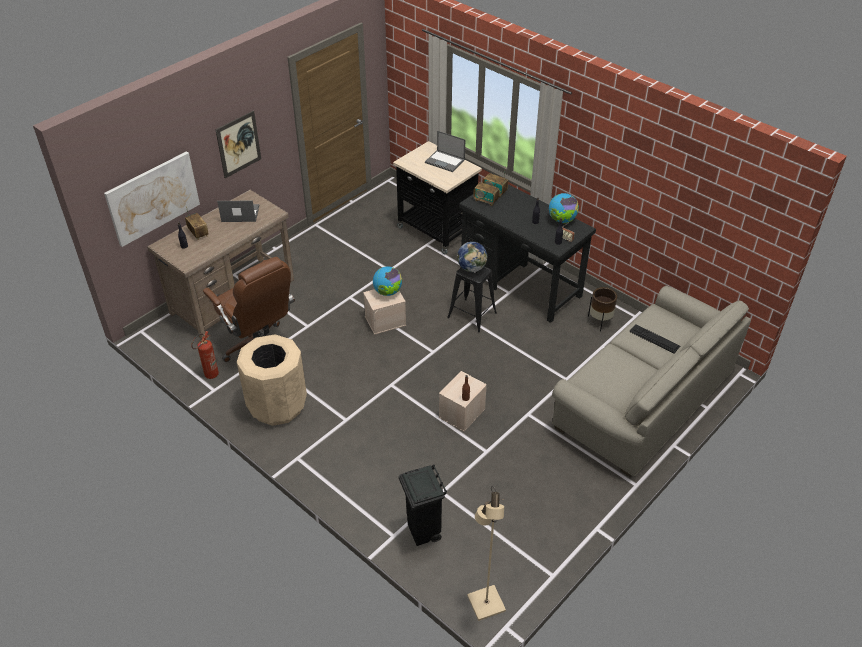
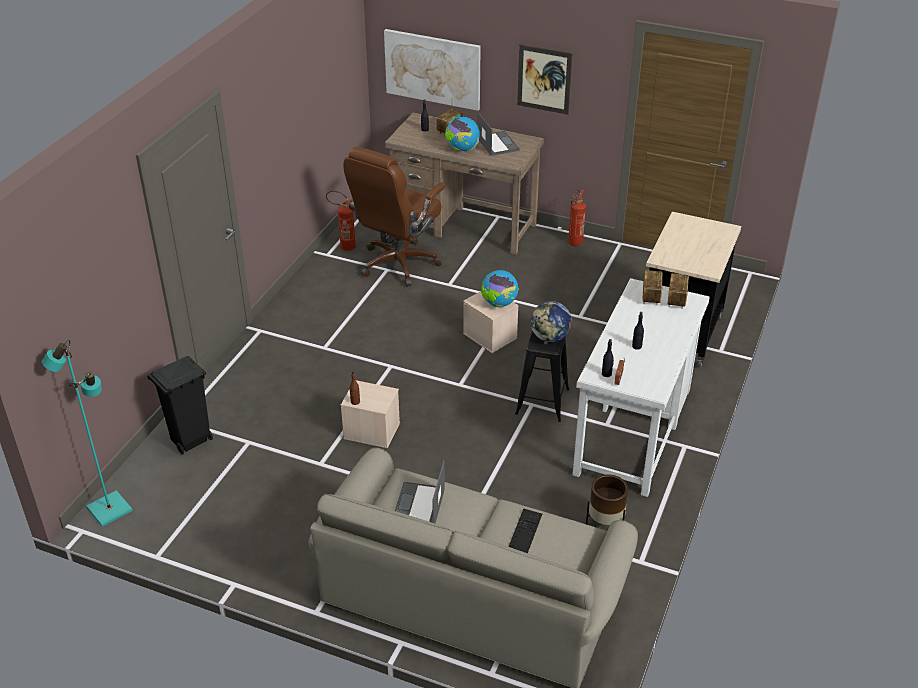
camera: 70 degrees right, 5 degrees down
(277, 406) = (323, 298): beige trash can -> none
(300, 247) = (573, 244): none -> fire extinguisher
(445, 161) = (708, 248): laptop -> laptop (418, 506)
(486, 603) = (110, 509): beige floor lamp -> turquoise floor lamp
(521, 282) = (634, 431): black desk -> white desk
(562, 220) = (658, 369): globe -> globe (462, 149)

